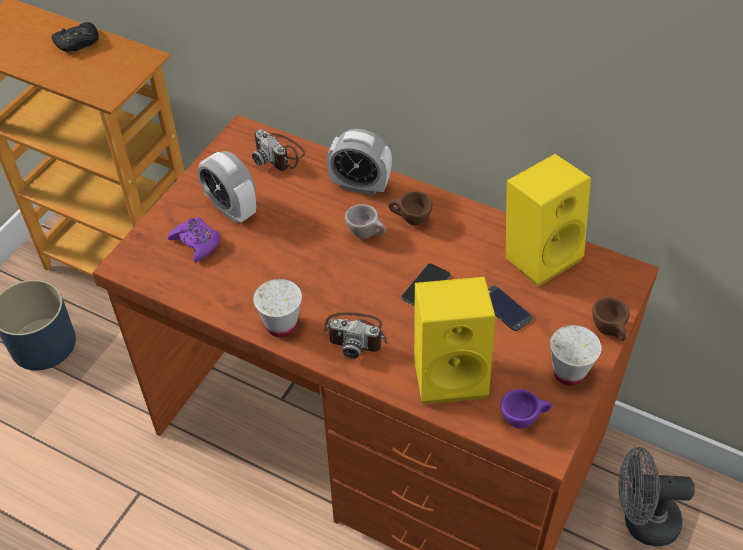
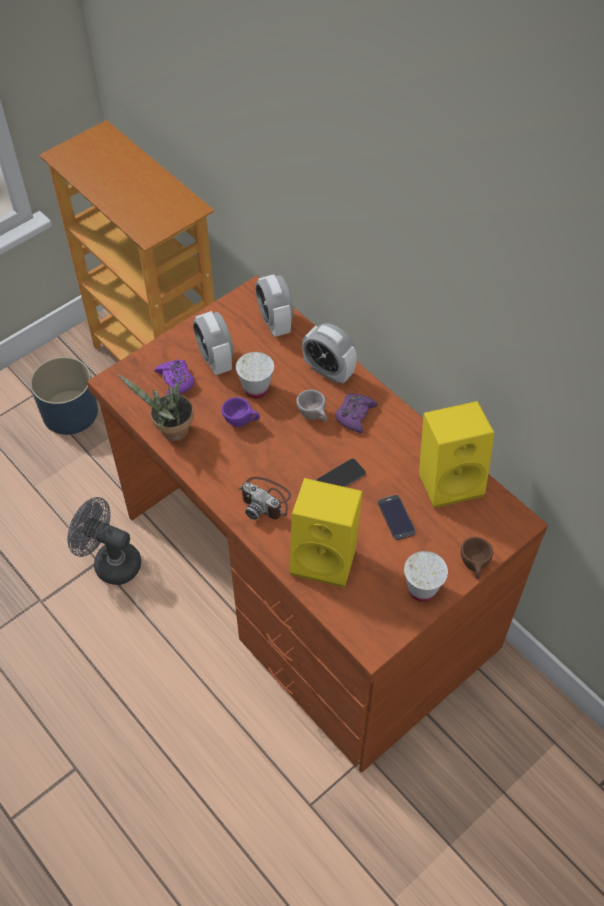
camera: 20 degrees right, 5 degrees up
(78, 42) = (144, 179): black game controller -> none
(215, 297) = (171, 432): none -> potted plant
(279, 154) = (275, 322): camera -> alarm clock
(281, 325) = (211, 473): white cup -> white cup (256, 389)
(409, 220) = (355, 415): brown cup -> purple game controller
(523, 419) = (365, 615): purple cup -> purple cup (241, 422)
(641, 521) = (498, 732): grey fan -> grey fan (110, 562)

